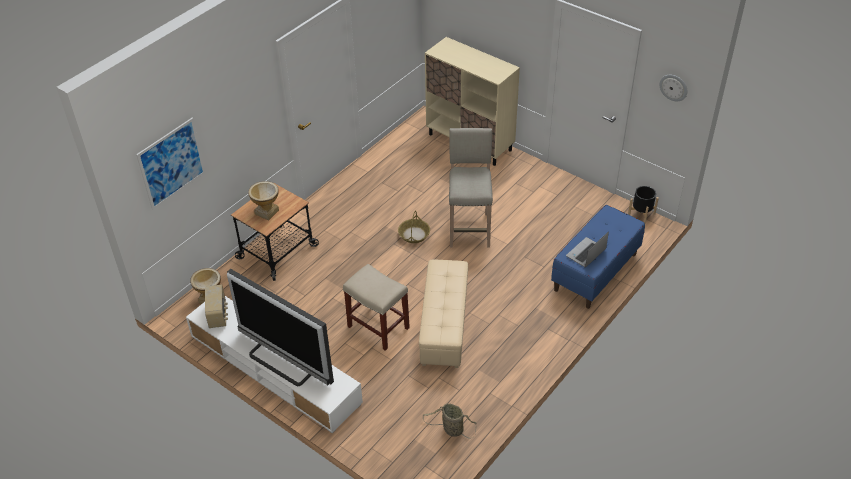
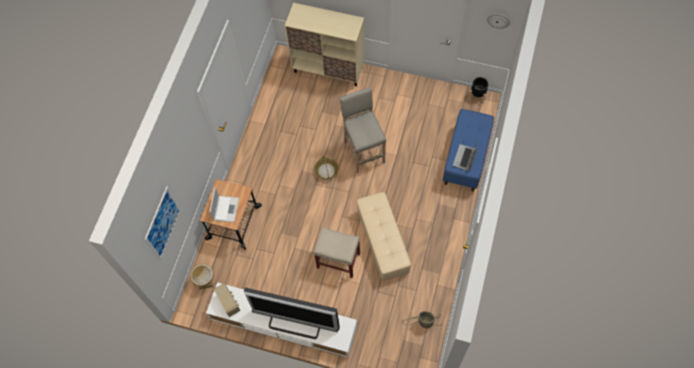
camera: 20 degrees left, 20 degrees up
(267, 212) = (226, 208): vase -> laptop

